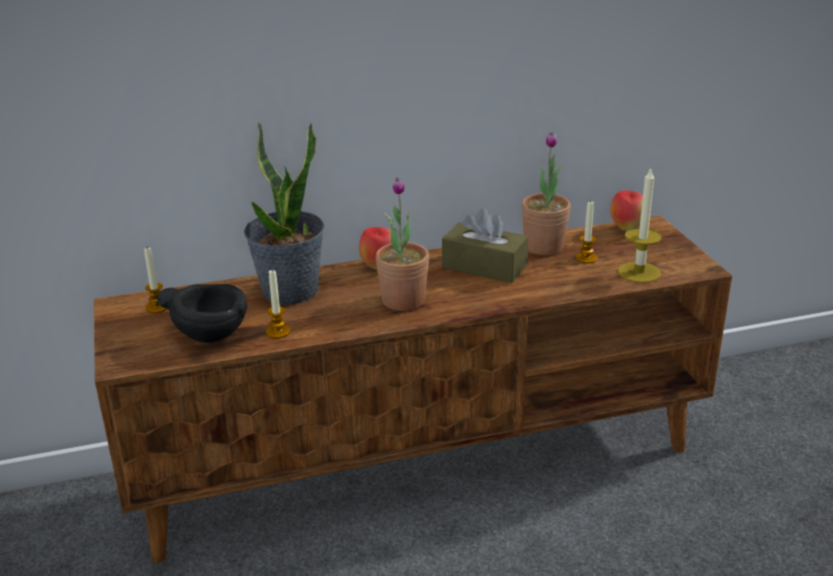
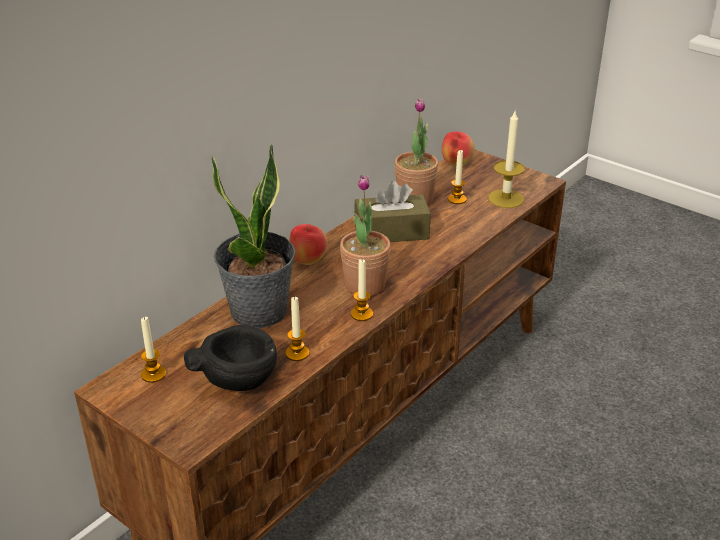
camera: 35 degrees left, 5 degrees up
(369, 322) = (361, 314): none -> candle

